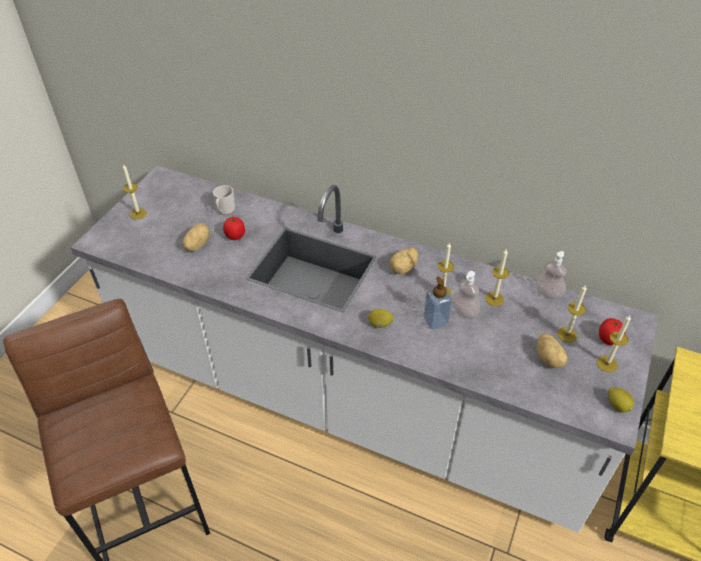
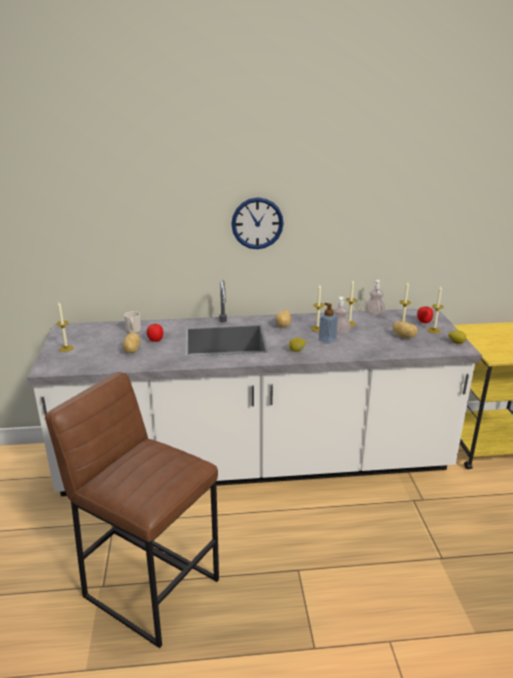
camera: 30 degrees left, 20 degrees down
(397, 120) = (257, 223): none -> wall clock

